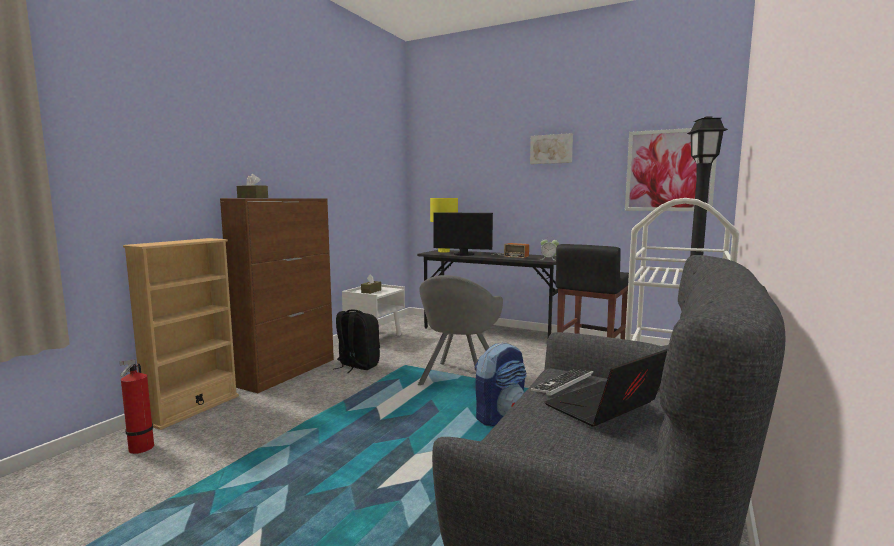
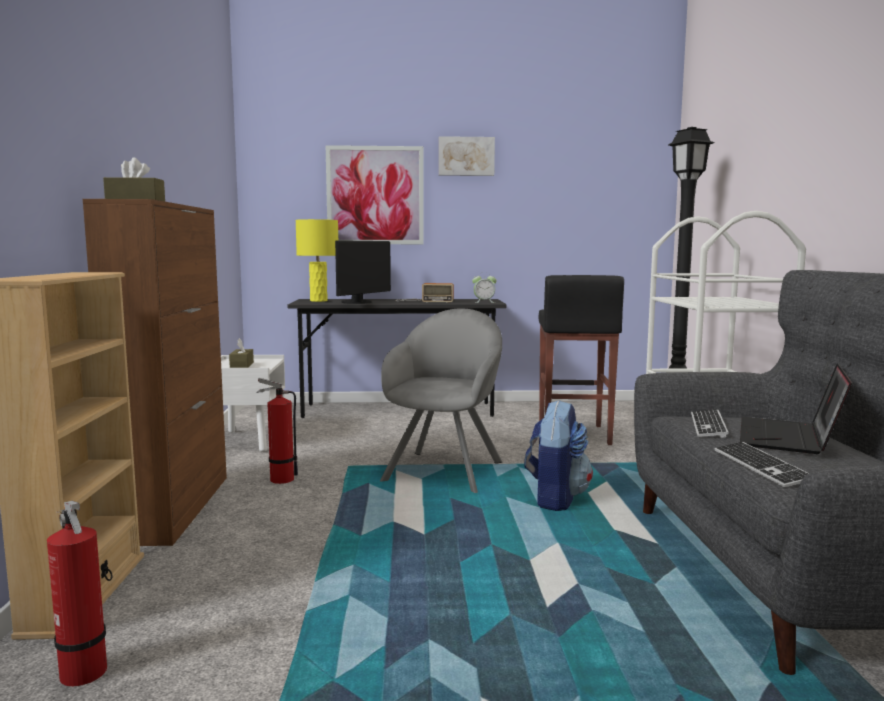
camera: 30 degrees left, 0 degrees up
(357, 366) = (279, 479): black backpack -> fire extinguisher
(459, 379) = (446, 469): grey armchair -> grey armchair turned 150 degrees counterclockwise
(463, 254) = (359, 302): monitor -> monitor turned 45 degrees counterclockwise
(517, 425) = (761, 466): none -> keyboard
(669, 170) = (608, 190): picture -> picture (375, 195)

